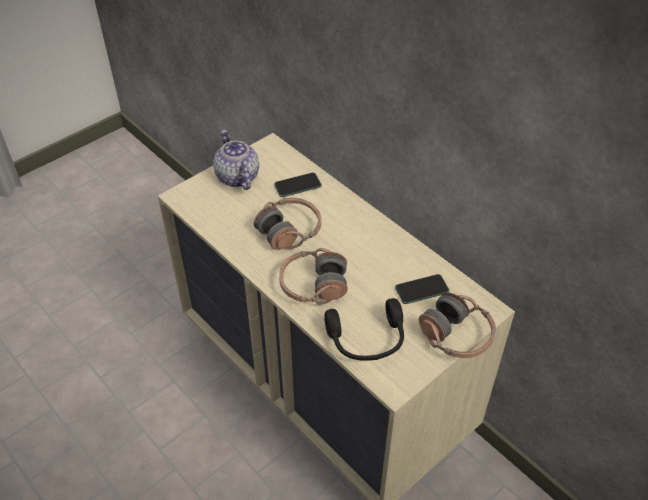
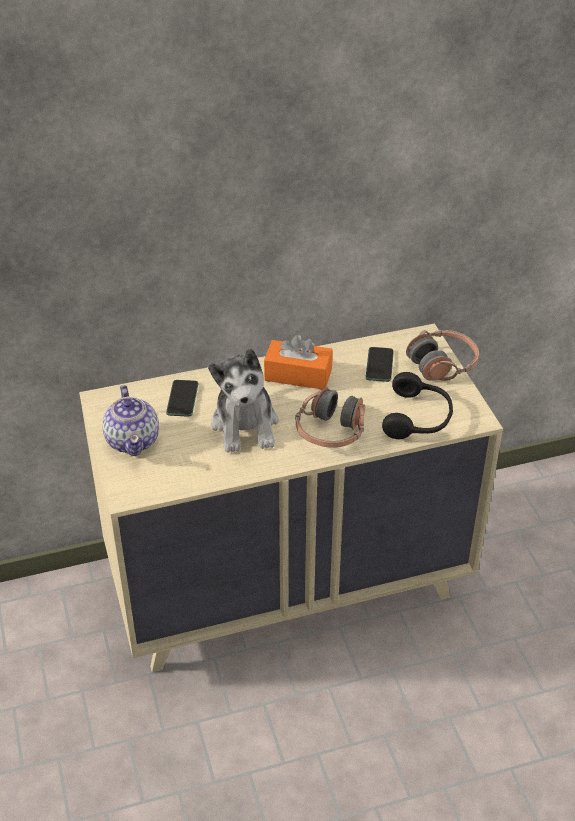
camera: 65 degrees left, 5 degrees down
(237, 177) = (133, 440): teapot -> teapot turned 105 degrees counterclockwise
(289, 231) = (245, 425): headphones -> plush toy
(371, 241) = (298, 375): none -> orange tissue box

